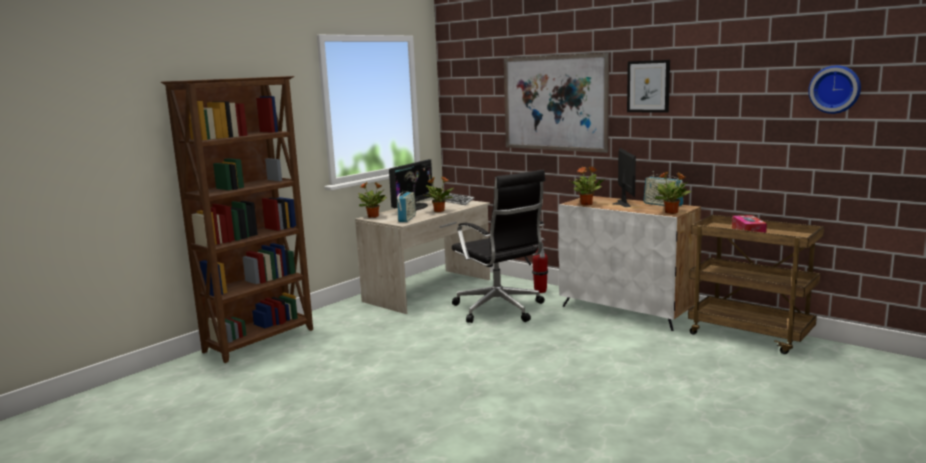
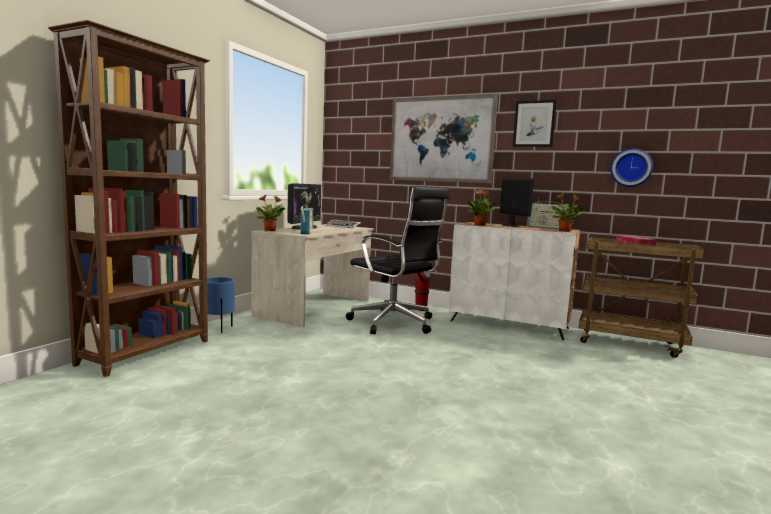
camera: 15 degrees left, 5 degrees down
(327, 317) = (219, 329): none -> blue planter
(438, 211) = (332, 230): potted plant -> none
(835, 89) = (711, 125): wall clock -> wall clock (631, 168)

